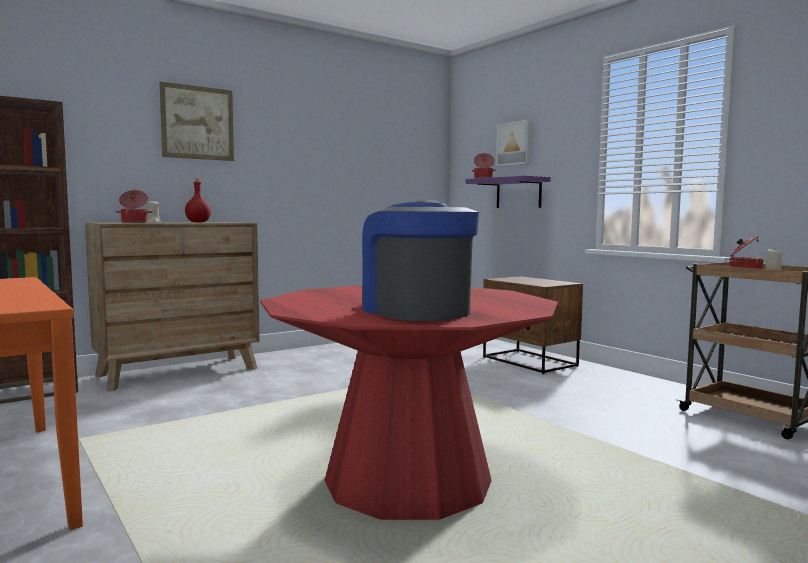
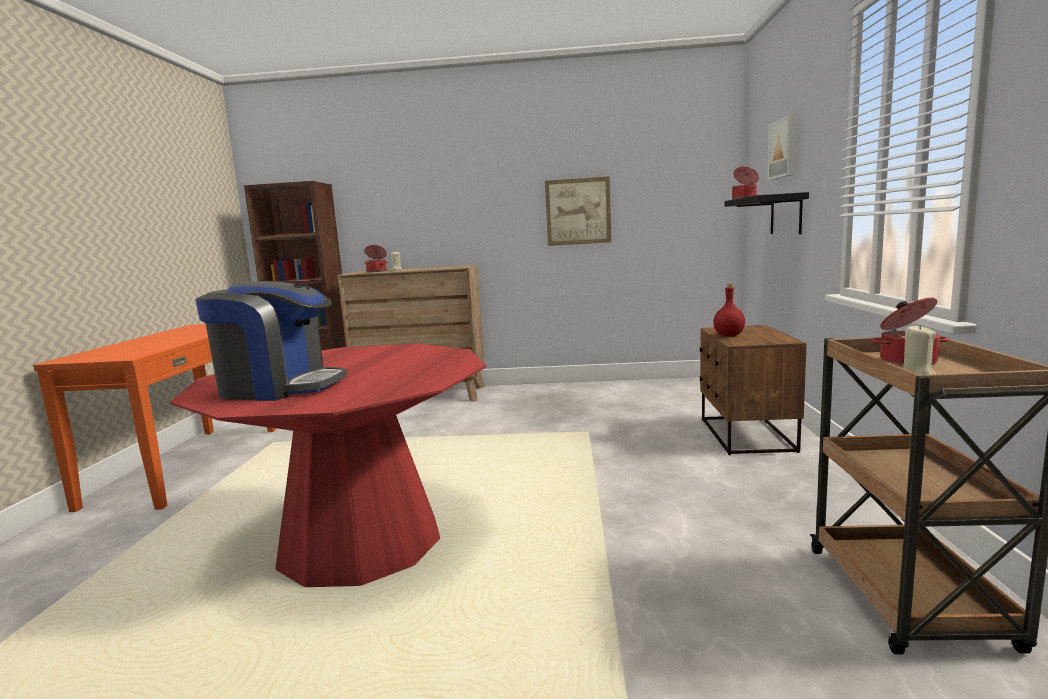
camera: 40 degrees right, 5 degrees up
(197, 123) = (441, 176): picture -> picture (578, 211)
(198, 222) = (432, 268): red bottle -> red bottle (729, 335)
(415, 311) = (279, 387): coffee machine -> coffee machine turned 90 degrees clockwise
(518, 193) = (786, 214): purple shelf -> black shelf

